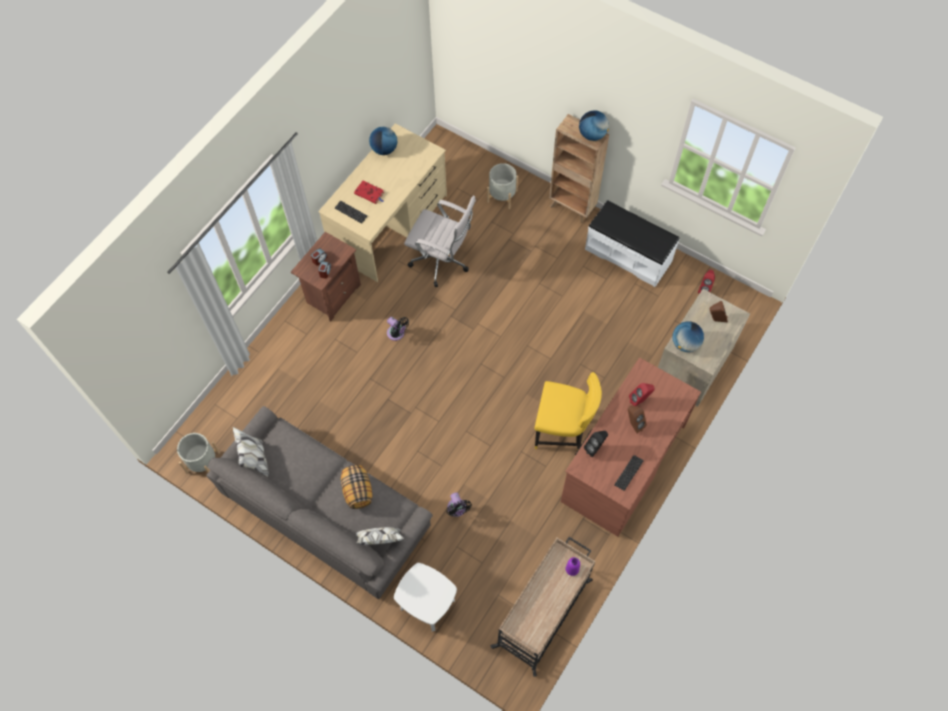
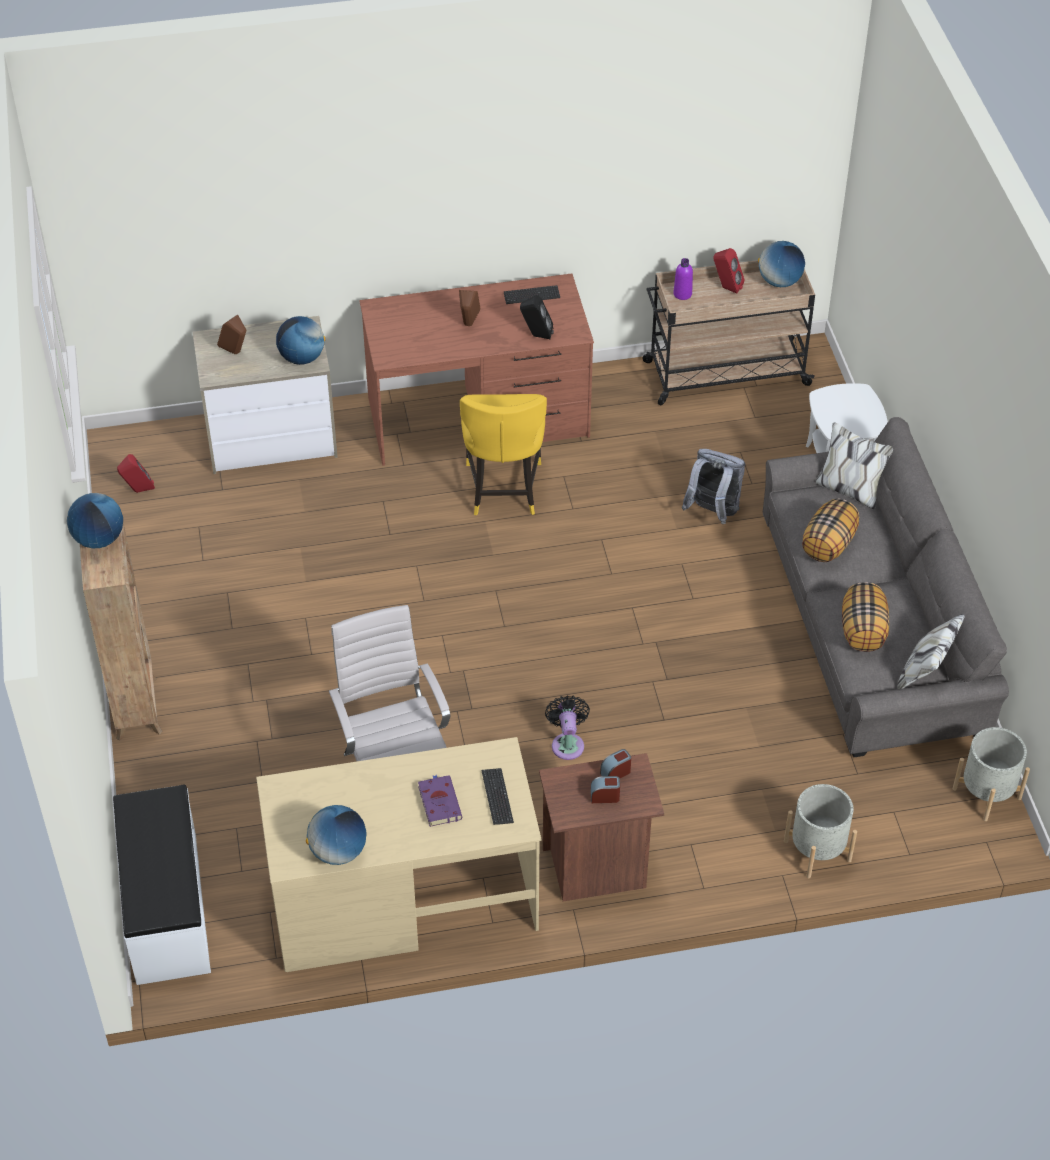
camera: 135 degrees left, 15 degrees down
(299, 454) = (863, 631): none -> pillow
(370, 193) = (439, 802): red book -> purple book
(457, 509) = (712, 512): black fan -> grey backpack
(502, 196) = (200, 802): grey planter -> grey planter (817, 850)
(533, 631) = (779, 281): none -> globe
(562, 432) = (503, 490): yellow chair -> yellow chair turned 150 degrees counterclockwise
(628, 255) = (160, 595): white bench -> white bench (165, 909)
(640, 400) = (432, 337): red speaker -> red speaker (726, 288)

